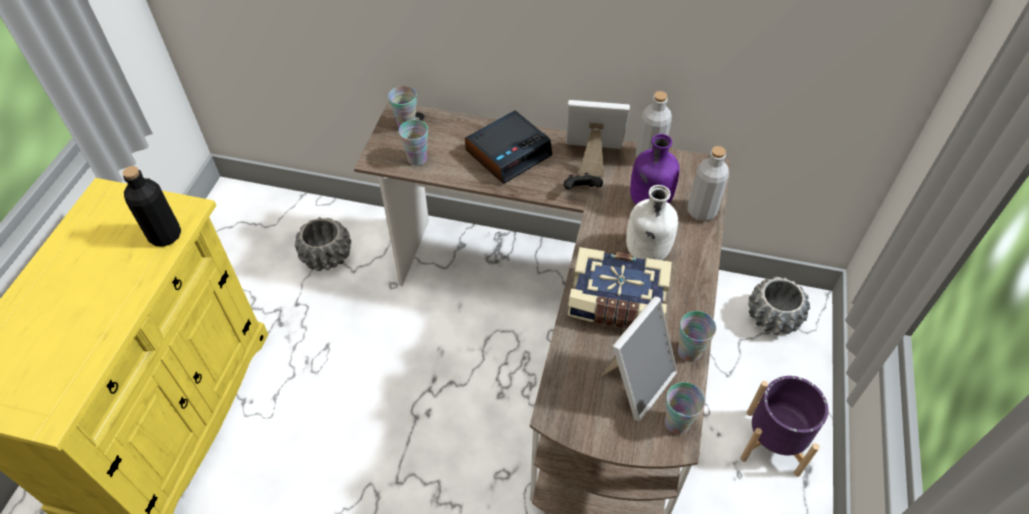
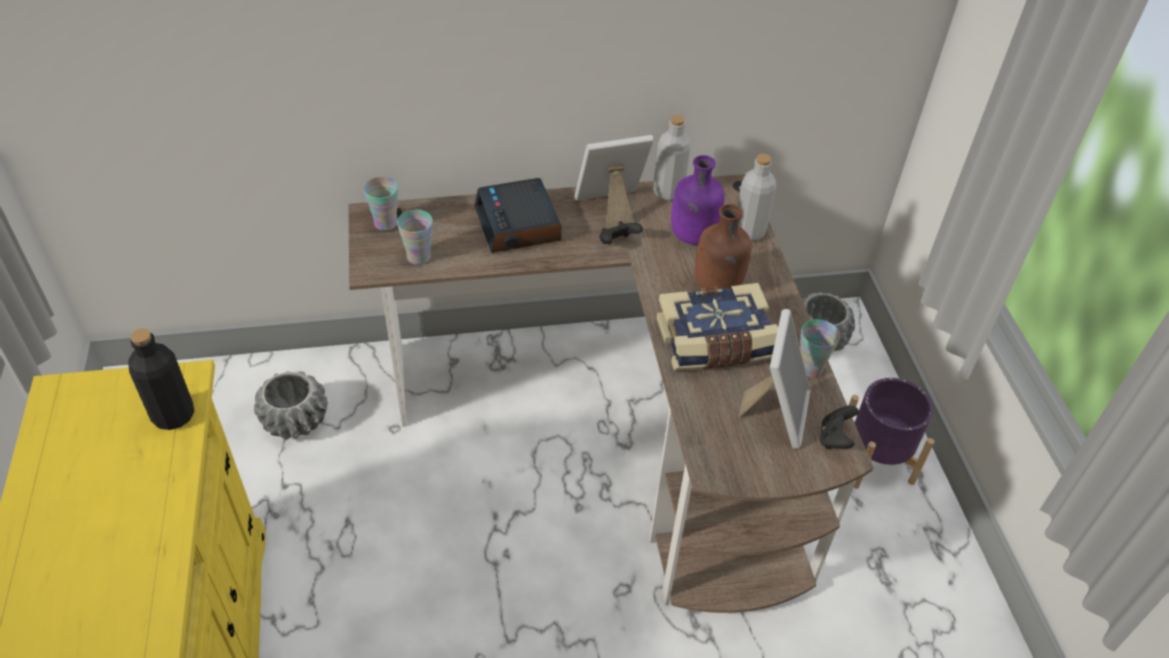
camera: 25 degrees left, 5 degrees down
(508, 153) = (518, 225): alarm clock -> alarm clock turned 135 degrees clockwise
(646, 252) = (717, 286): white bottle -> brown bottle
(677, 423) = (835, 438): cup -> black game controller

